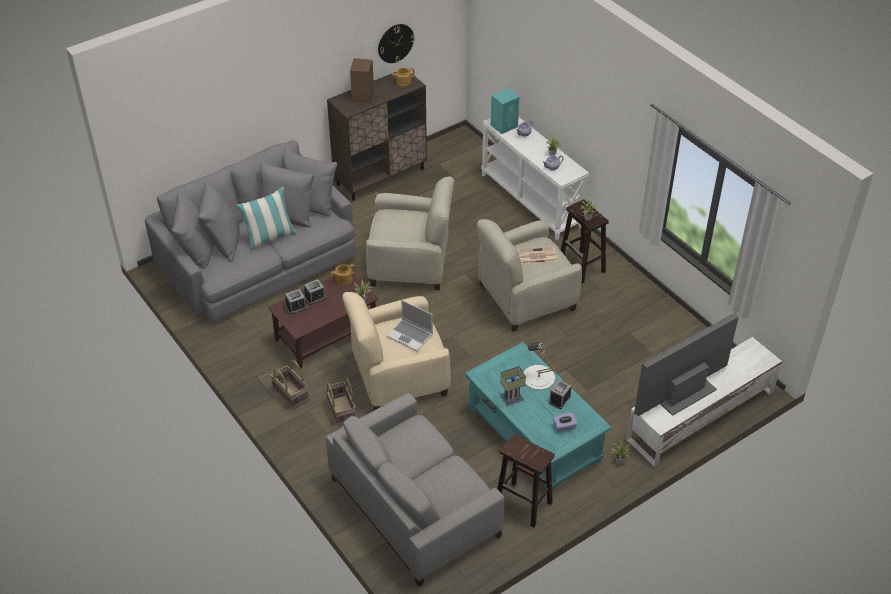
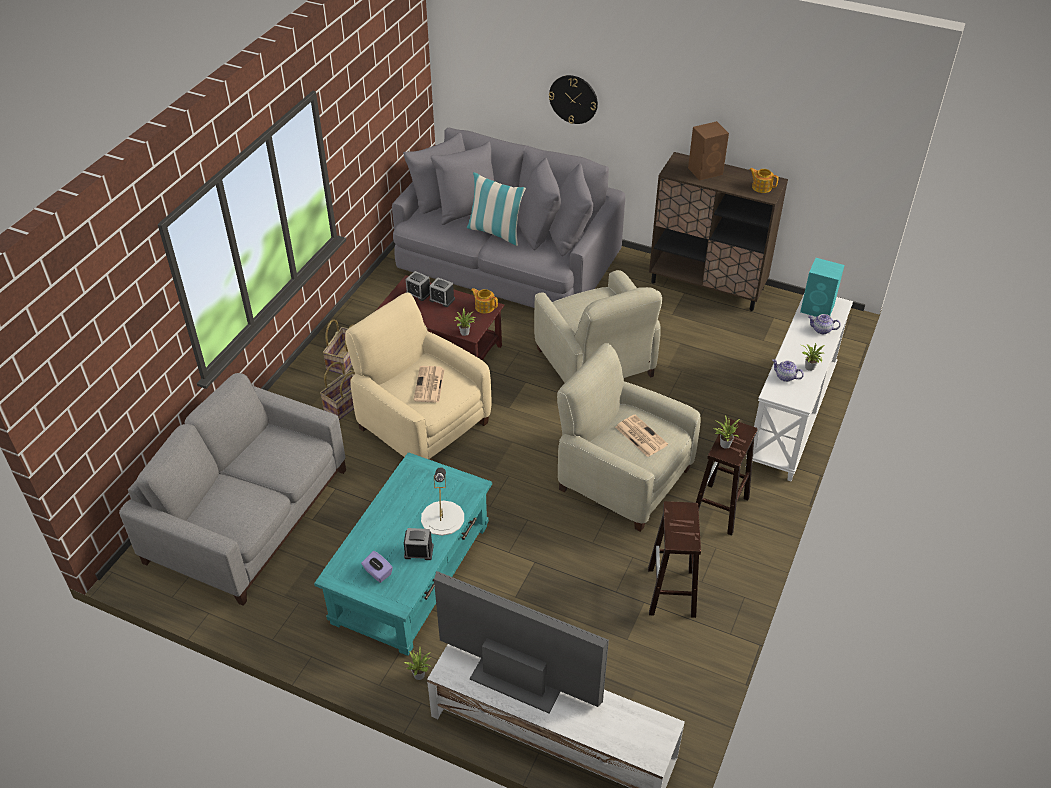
camera: 60 degrees right, 0 degrees up
(395, 43) = (784, 139): wall clock -> wall clock (573, 99)
(410, 335) = (429, 385): laptop -> newspaper
(511, 399) = (391, 507): table lamp -> none
(524, 505) = (299, 608): brown stool -> brown stool (671, 593)

